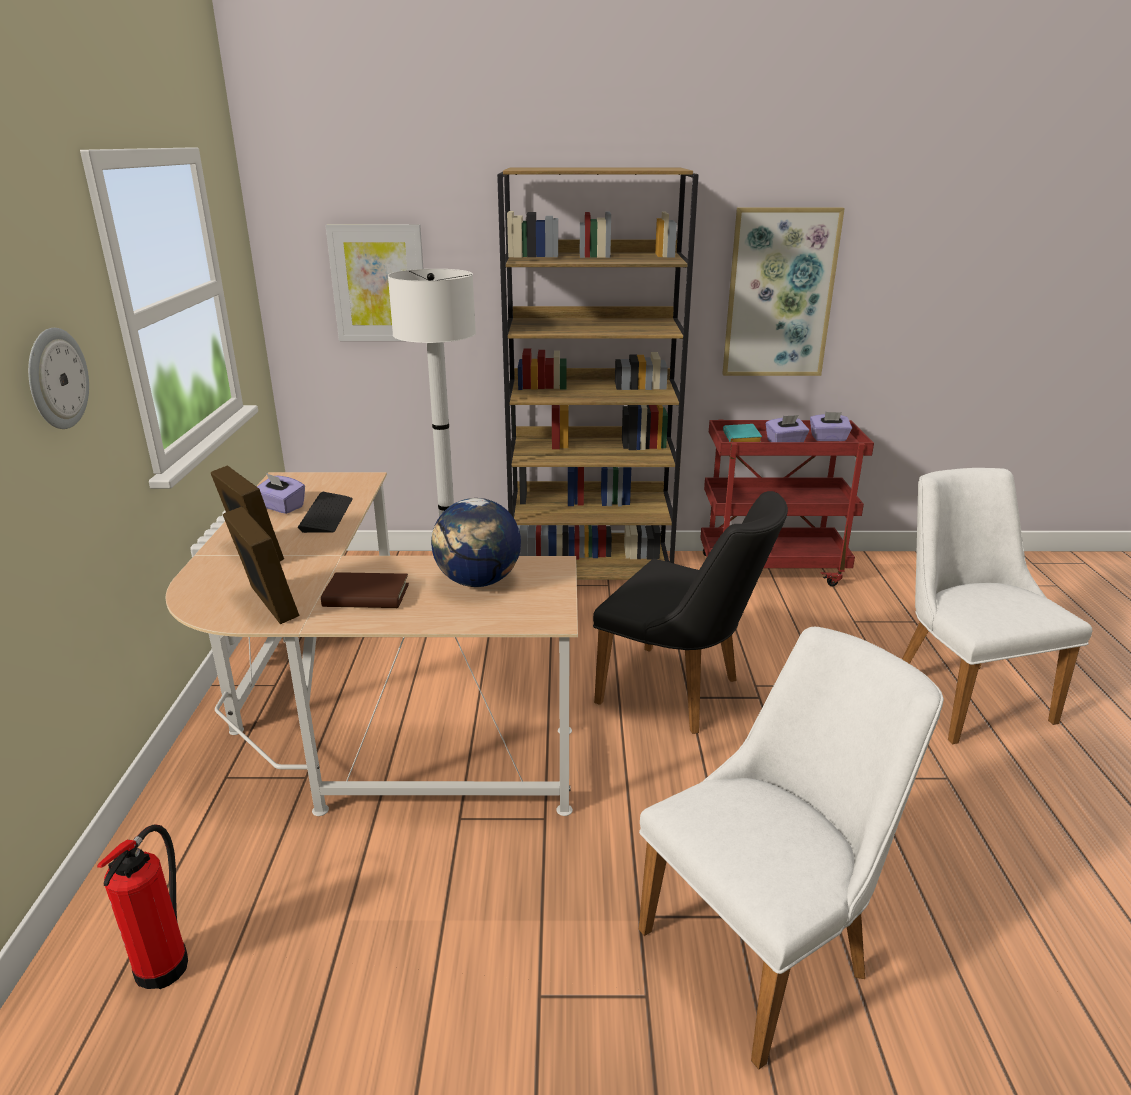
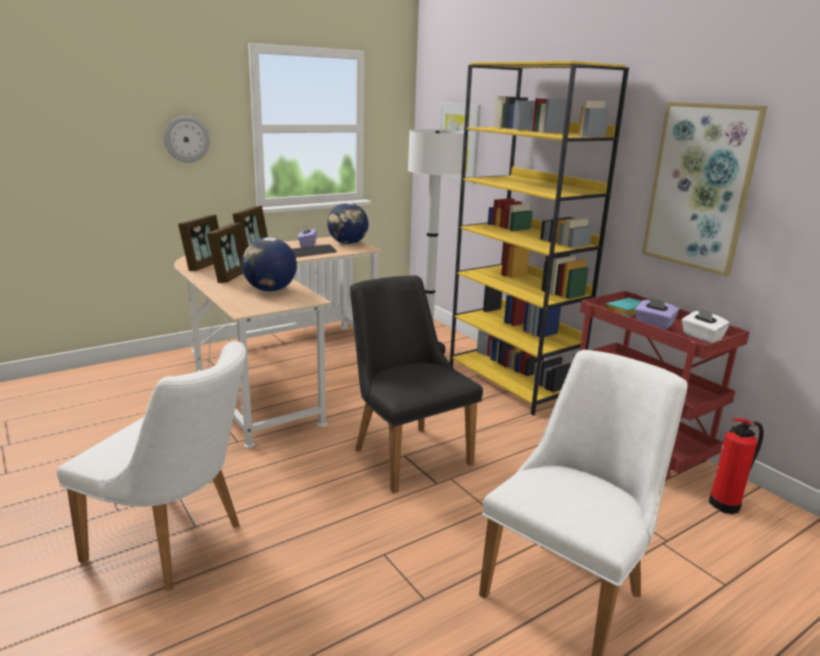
camera: 55 degrees right, 5 degrees down
(166, 963) = (90, 389): fire extinguisher -> fire extinguisher (727, 504)
(320, 482) = (348, 243): none -> globe
(366, 595) = (231, 276): brown book -> picture frame
(591, 571) = (513, 382): brown bookcase -> yellow bookcase
(681, 693) = (405, 451): black chair -> black chair turned 150 degrees clockwise
(828, 438) = (701, 337): purple tissue box -> white tissue box

